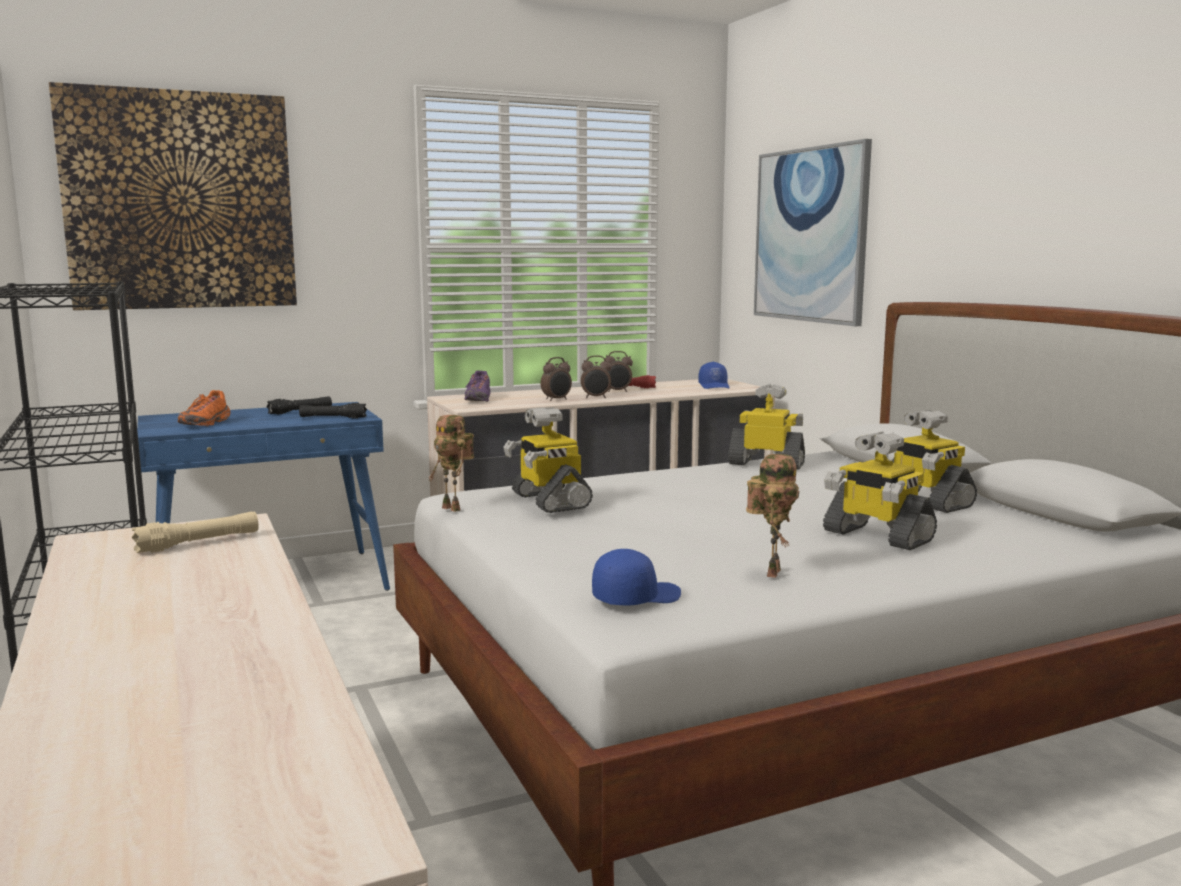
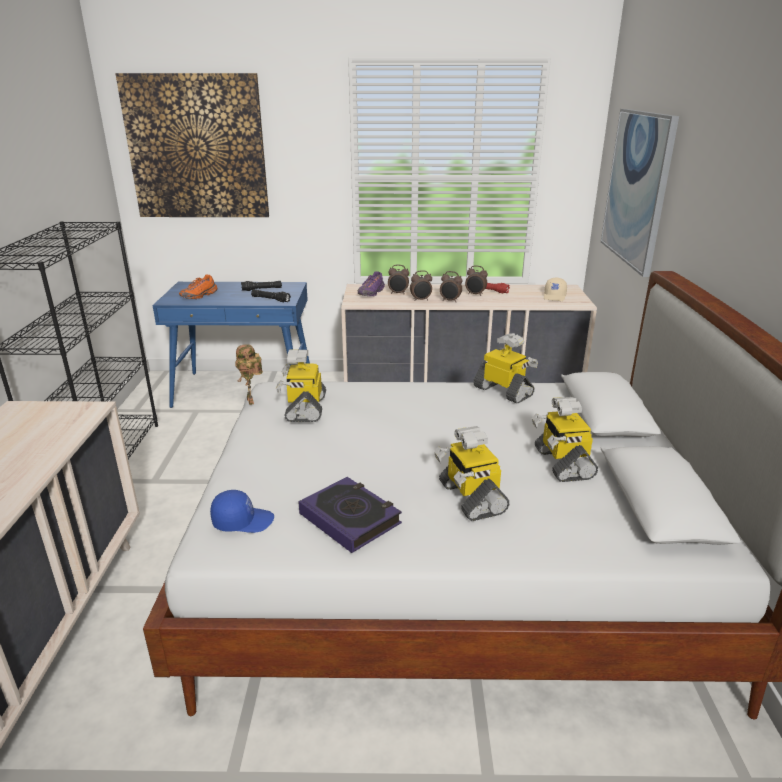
camera: 25 degrees right, 15 degrees up
(198, 543) = (52, 424): beige flashlight -> none
(516, 397) = (398, 293): none -> alarm clock
(714, 386) = (555, 297): blue cap -> beige cap
(770, 572) = (350, 518): toy robot -> book

